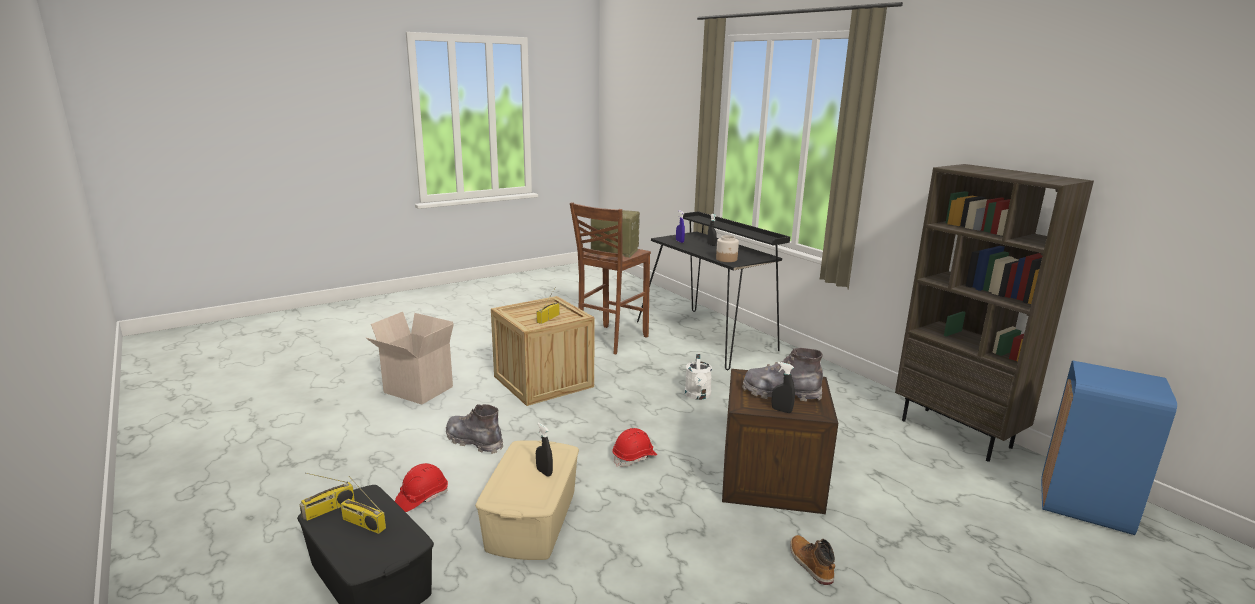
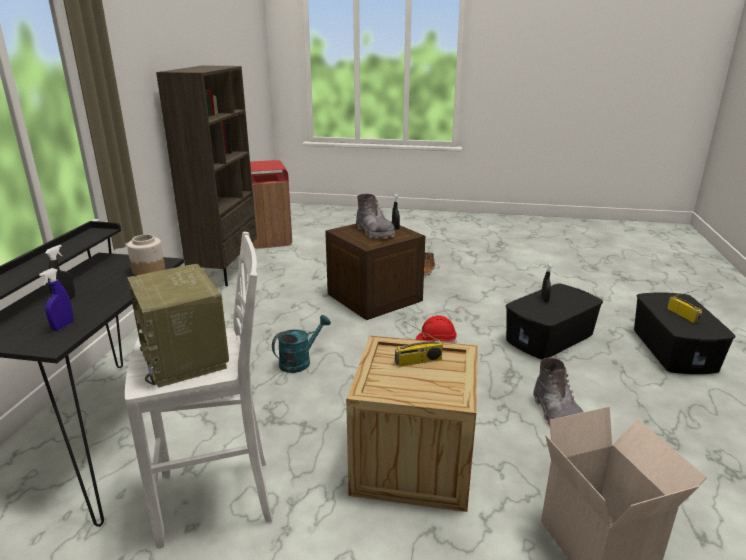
camera: 135 degrees left, 5 degrees up
(328, 509) = (711, 331): radio -> none
(422, 498) = (627, 383): red hard hat -> none
(531, 520) = (550, 338): beige storage box -> black storage box
(610, 340) = (219, 500): brown stool -> white stool
(698, 396) = (300, 361): white watering can -> turquoise watering can
(1085, 506) = (271, 240): blue trash can -> red trash can

